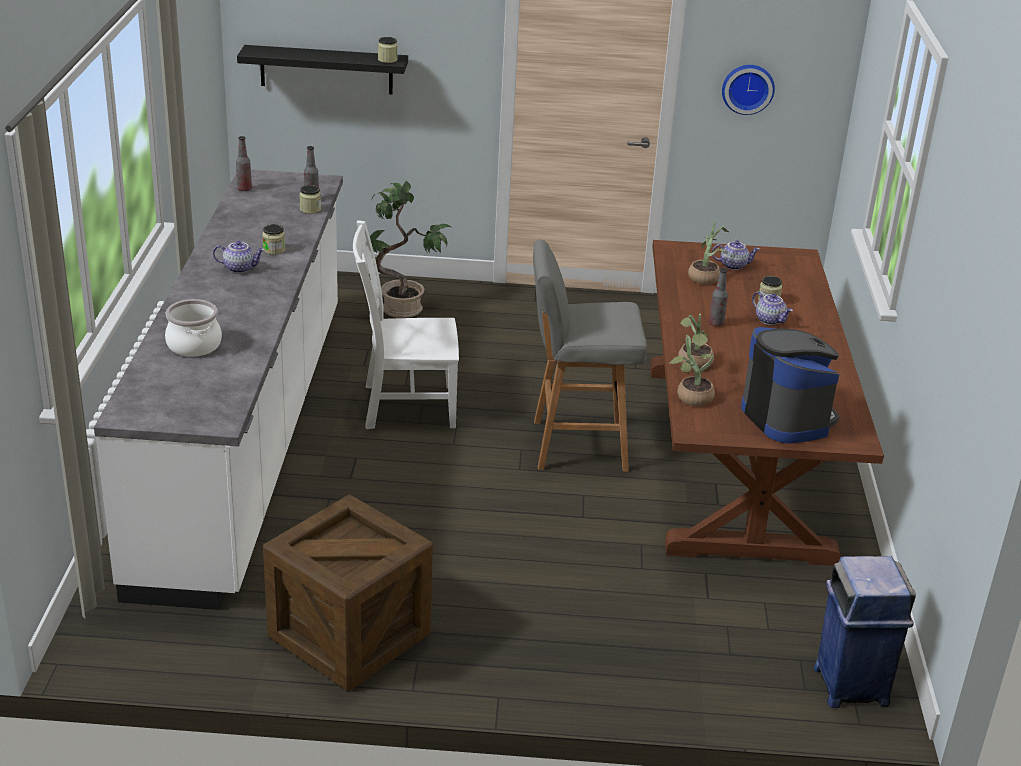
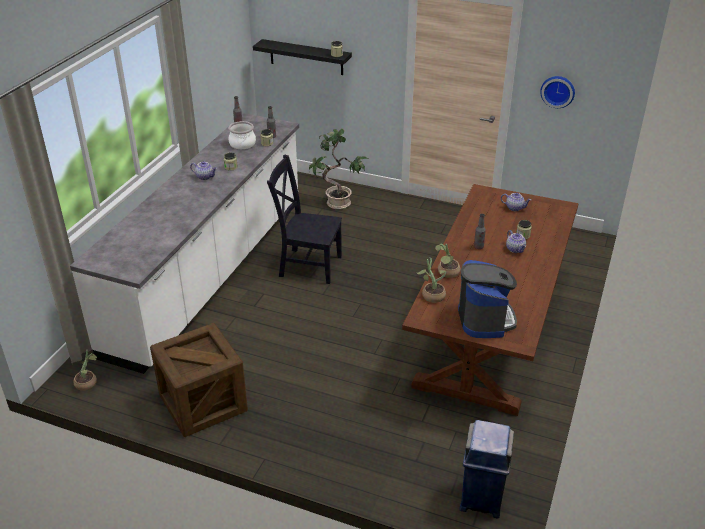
camera: 20 degrees right, 5 degrees up
(193, 345) = (150, 222): cooking pot -> cooking pot (242, 144)
(404, 406) = (307, 265): white chair -> black chair
(576, 445) = (395, 306): grey stool -> none
(705, 277) = (491, 213): potted plant -> potted plant (88, 382)

